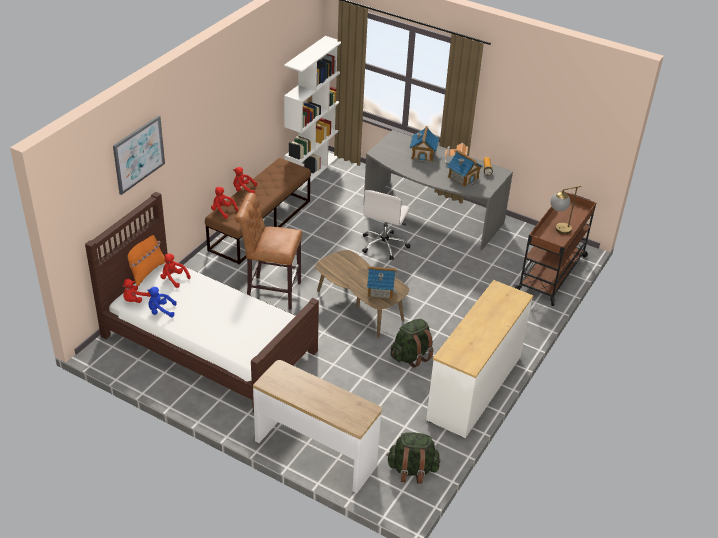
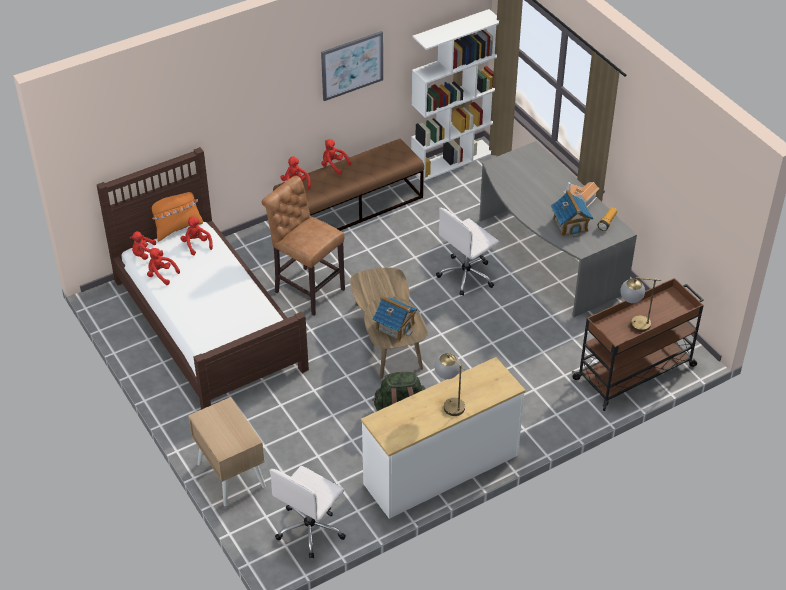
camera: 30 degrees right, 5 degrees up
(138, 154) = (178, 106): picture -> picture (352, 65)
(160, 311) = (161, 275): blue plush toy -> red plush toy
(316, 453) = (230, 475): console table -> beige nightstand
(412, 470) = (311, 529): green backpack -> white office chair
(423, 154) = (546, 182): toy house -> none
(488, 323) = (449, 403): none -> table lamp

